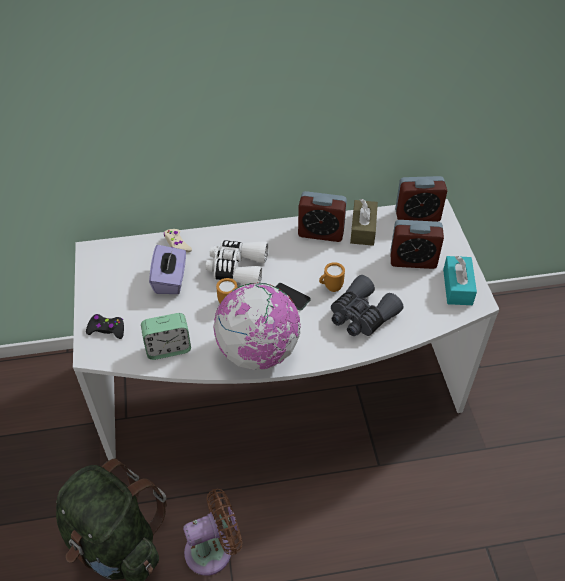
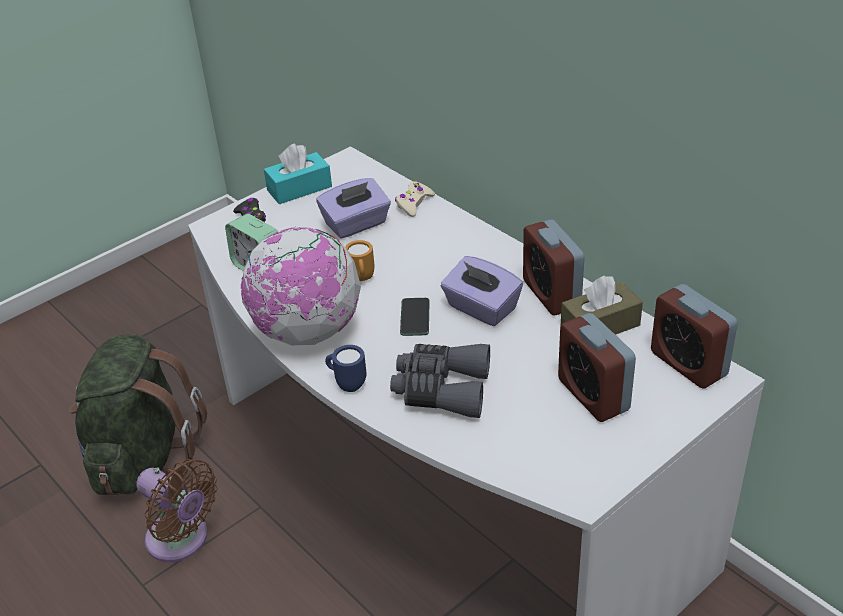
camera: 60 degrees right, 10 degrees down
(237, 268) = (420, 259): white binoculars -> none
(307, 266) = (481, 308): none -> purple tissue box
(323, 354) = (347, 384): none -> blue mug
(330, 288) = (463, 343): orange mug -> none
(457, 287) = (588, 460): turquoise tissue box -> turquoise tissue box (299, 188)

